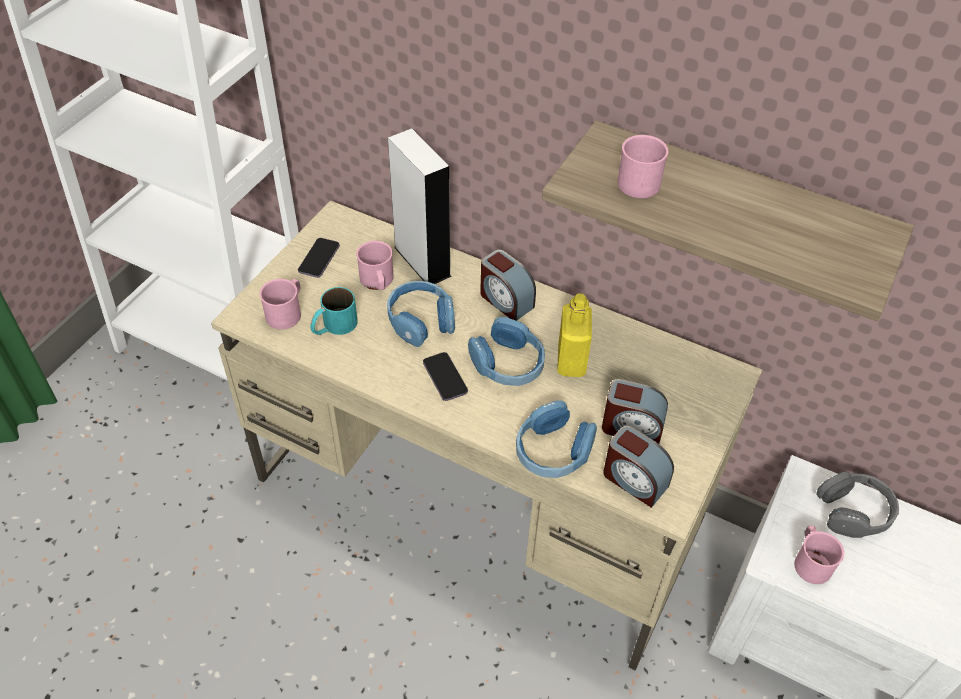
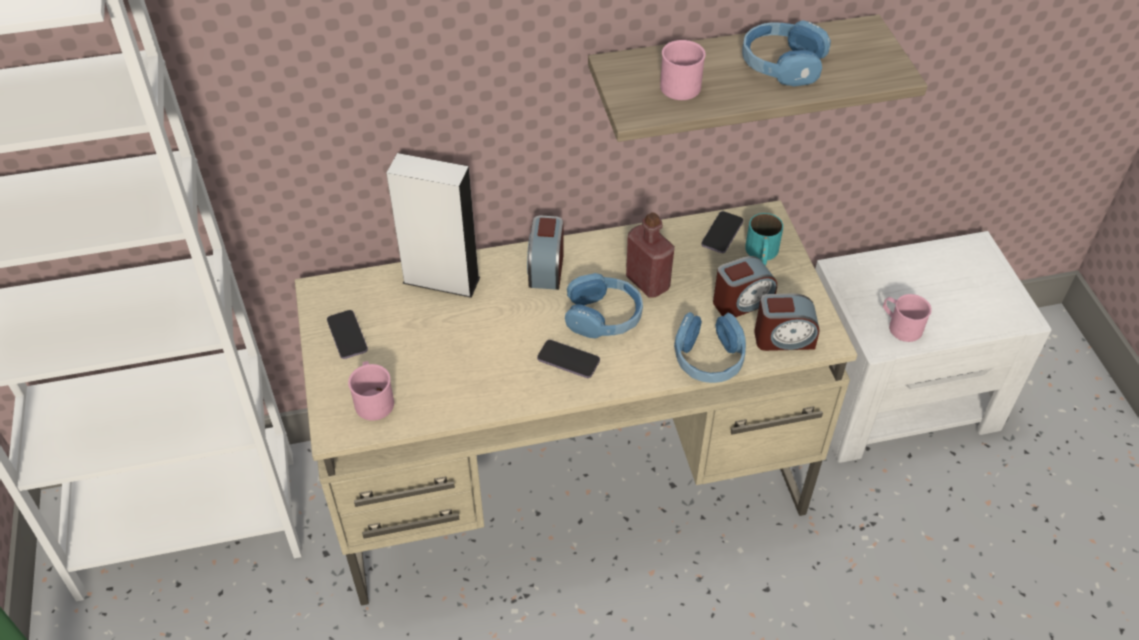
camera: 40 degrees left, 0 degrees up
(333, 326) = (429, 383): turquoise mug -> turquoise mug (761, 254)
(378, 282) = (423, 321): pink mug -> none
(421, 320) = (497, 329): blue headphones -> blue headphones (781, 65)
(505, 300) = (546, 268): alarm clock -> alarm clock turned 90 degrees clockwise
(571, 361) = (647, 282): yellow bottle -> red bottle
(677, 363) = (722, 233): none -> phone
(854, 512) = (892, 272): grey headphones -> none

